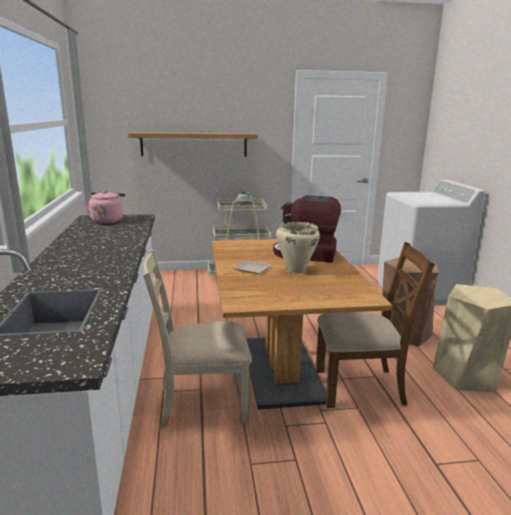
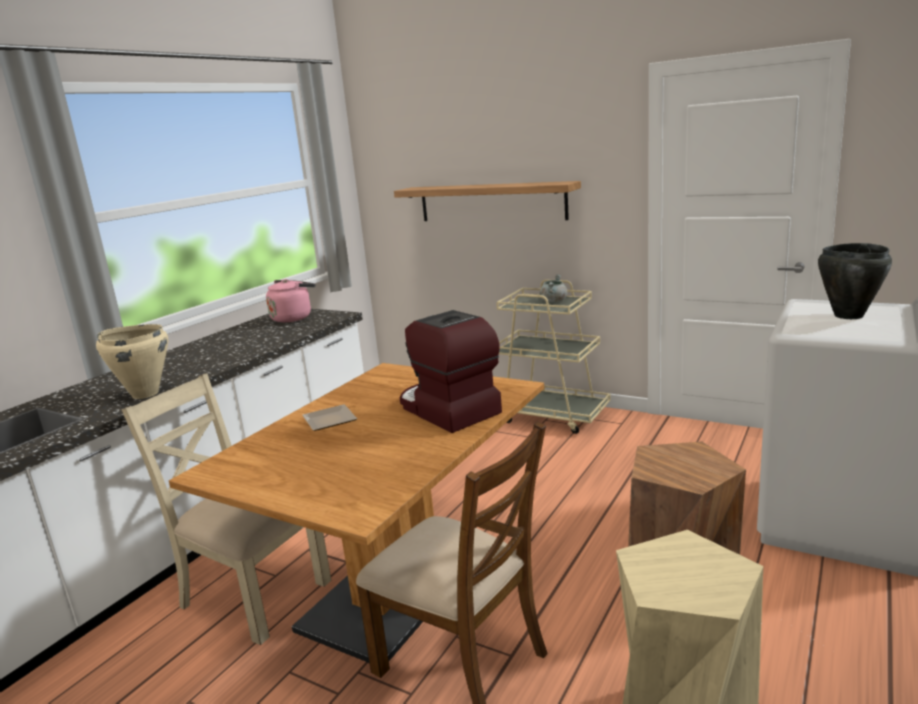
camera: 40 degrees right, 0 degrees up
(295, 270) = (374, 436): beige cooking pot -> beige cooking pot (145, 394)
(424, 196) = (847, 316): none -> black cooking pot

